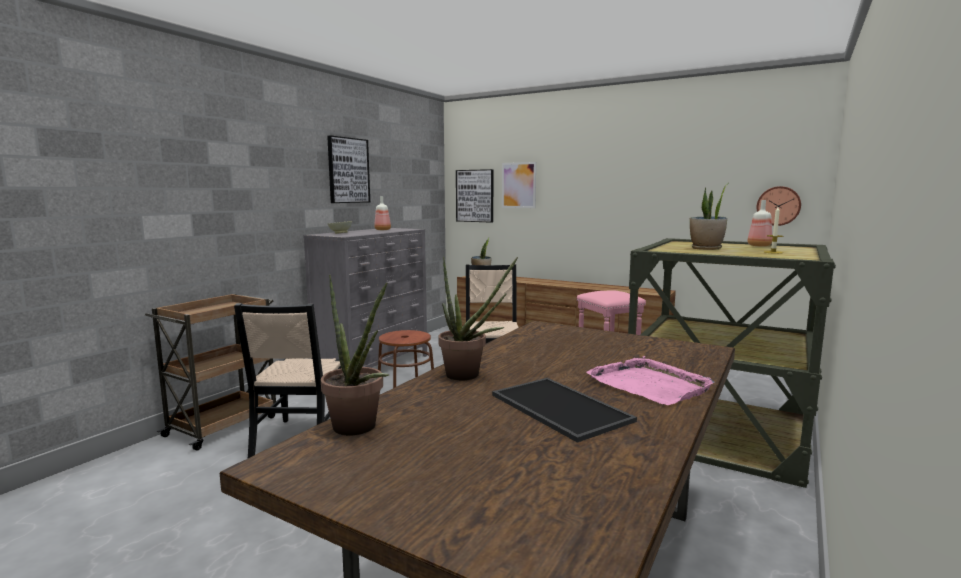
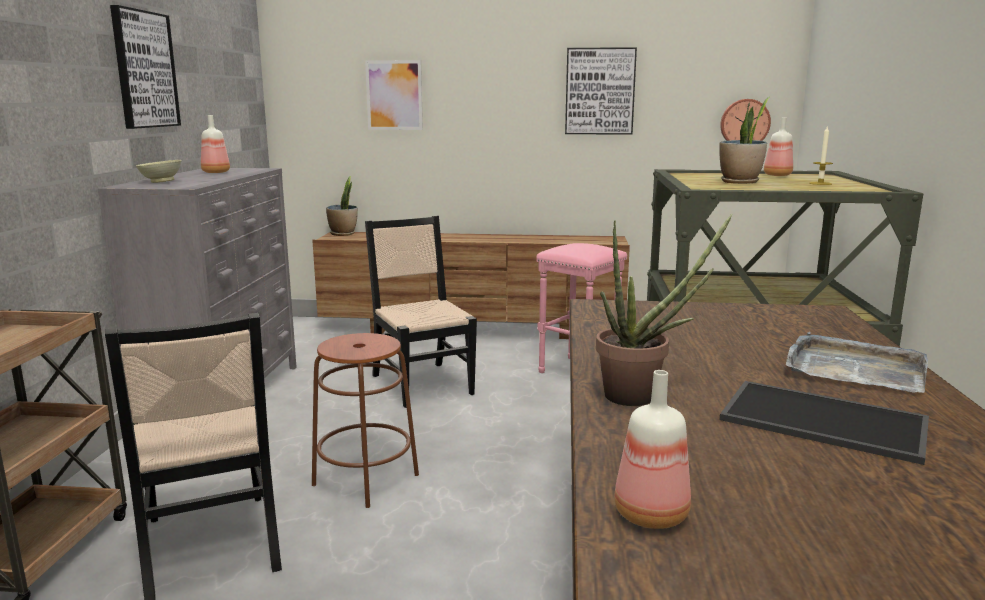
camera: 25 degrees left, 5 degrees up
(359, 430) = (651, 516): potted plant -> bottle
(475, 196) = (321, 112): picture -> picture (600, 91)
(650, 384) = (854, 368): pink tray -> grey tray

